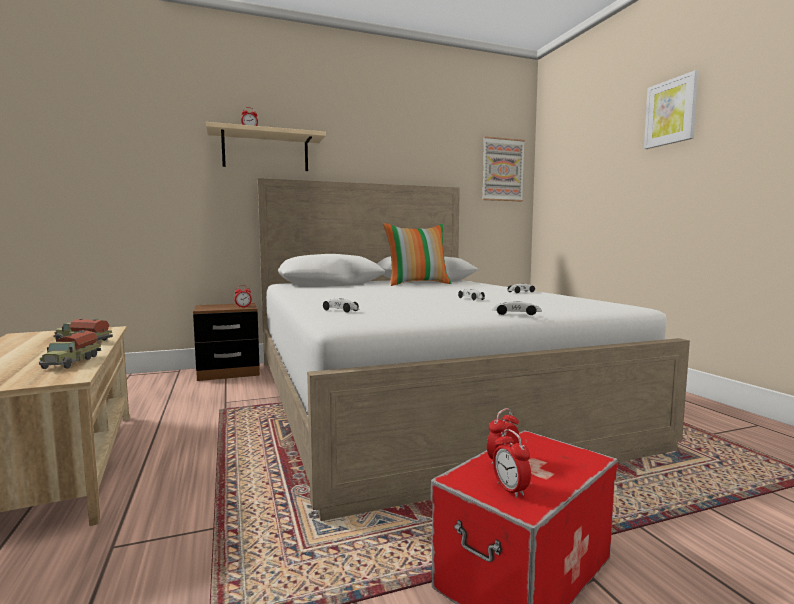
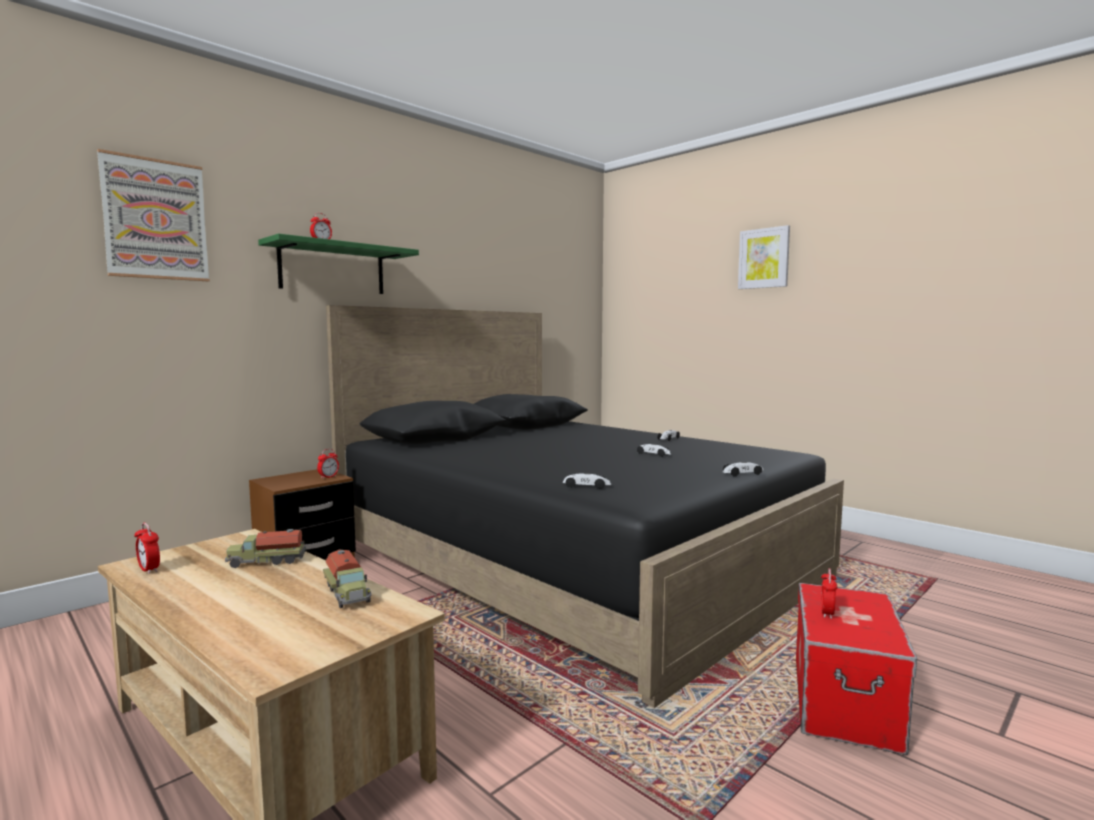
camera: 25 degrees left, 0 degrees up
(266, 152) = (332, 269): beige shelf -> green shelf
(417, 284) = (535, 431): pillow -> none
(417, 395) = (571, 560): white bed -> black bed
(502, 170) = (576, 291): picture -> picture (155, 219)
(510, 489) = (865, 634): alarm clock -> alarm clock (149, 570)

